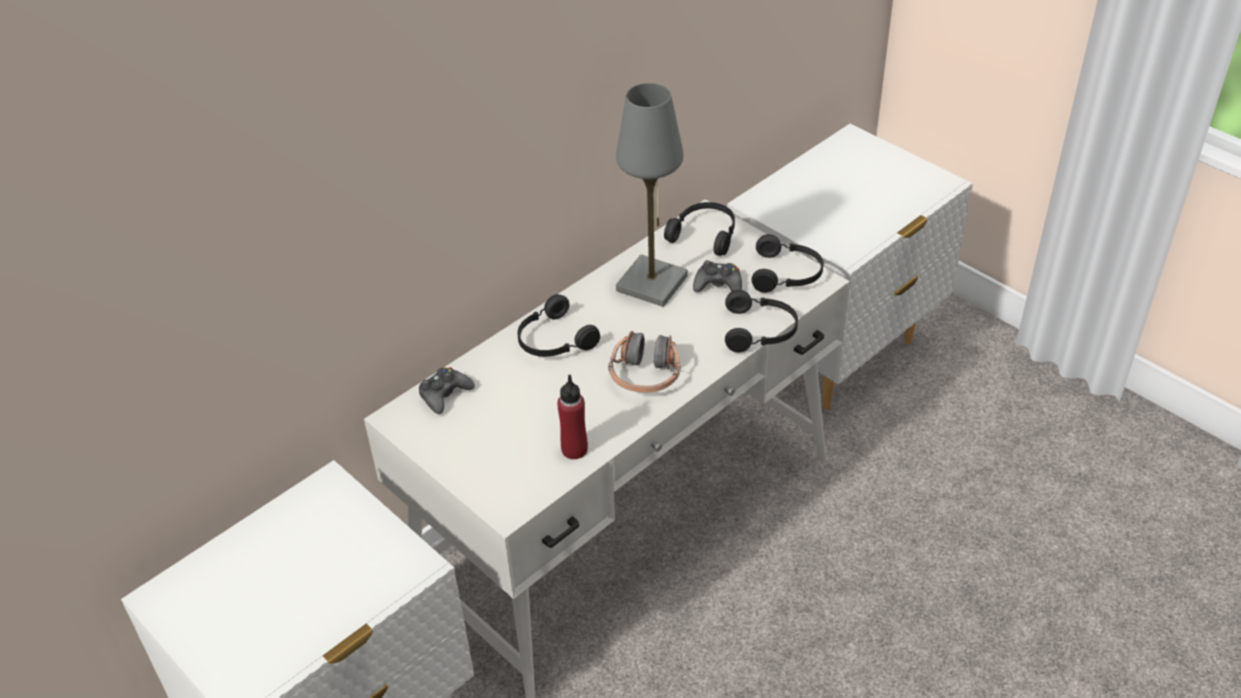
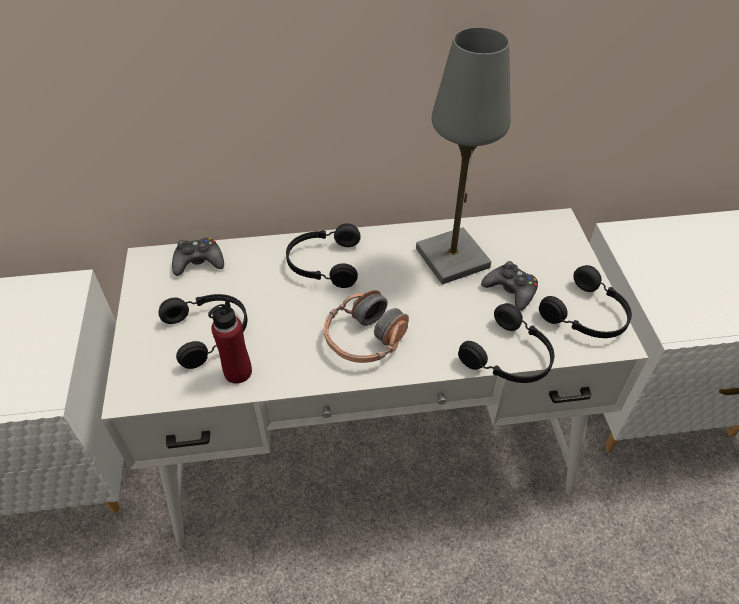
camera: 35 degrees right, 5 degrees up
(705, 234) = (541, 239): black headphones -> black headphones (209, 332)

